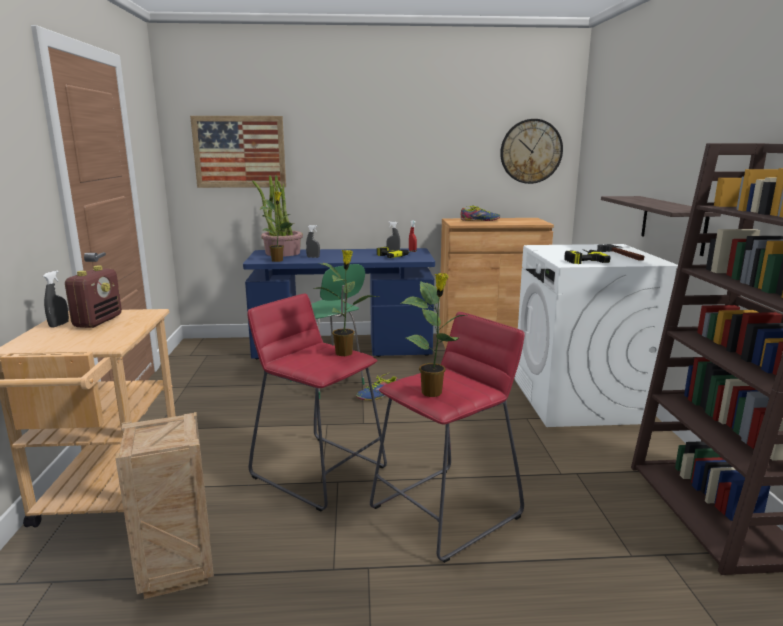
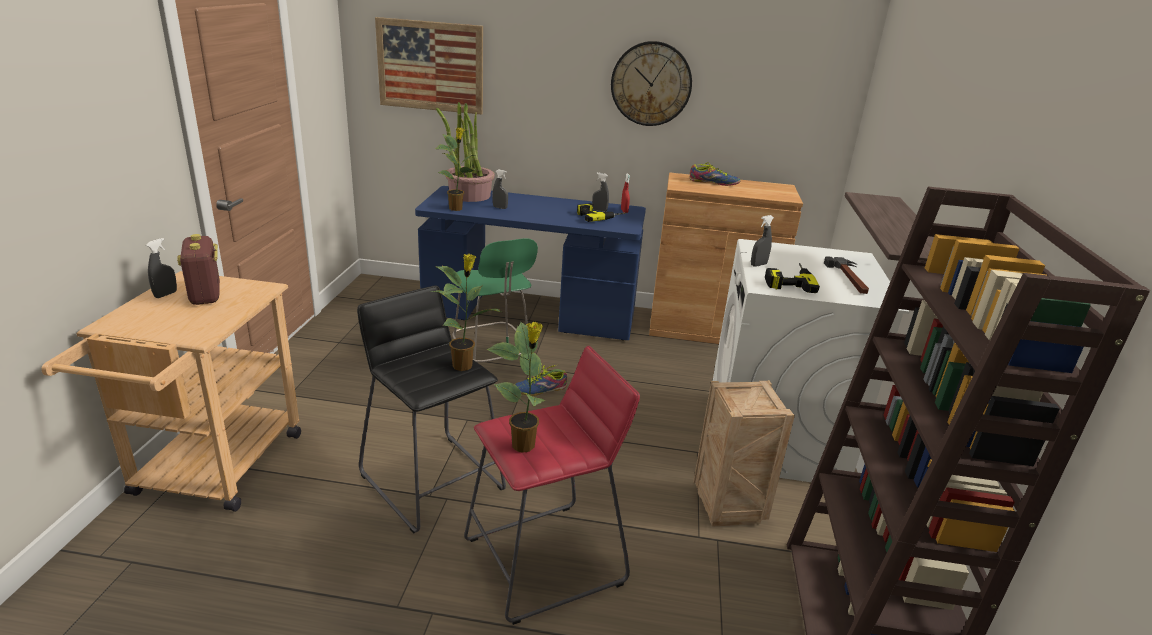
camera: 10 degrees right, 10 degrees up
(98, 321) = (206, 295): radio -> radio turned 135 degrees clockwise
(175, 569) = (246, 573): crate -> crate (726, 506)
(319, 471) = (433, 481): red stool -> black stool
(531, 151) = (796, 98): wall clock -> wall clock (651, 84)
(552, 255) = (758, 265): none -> grey spray bottle

